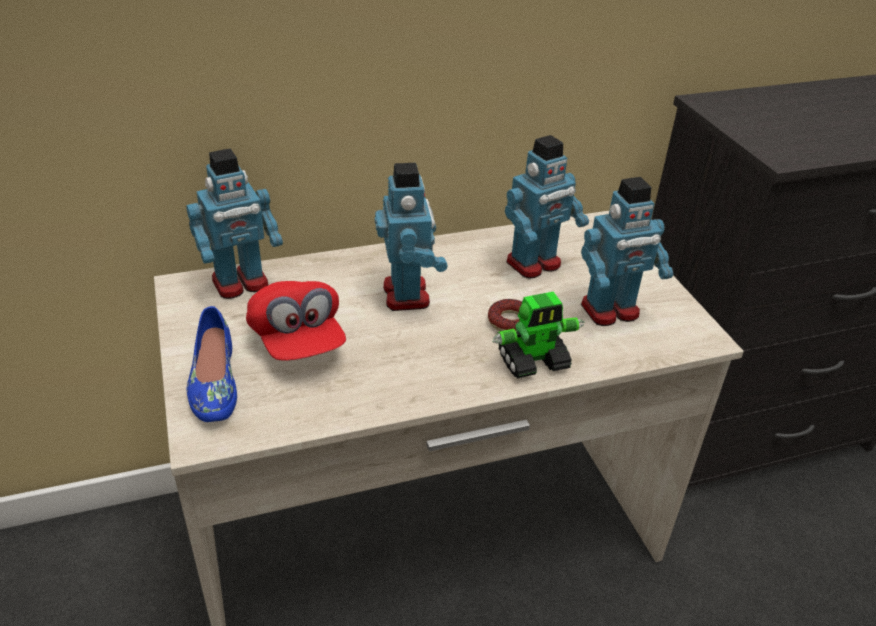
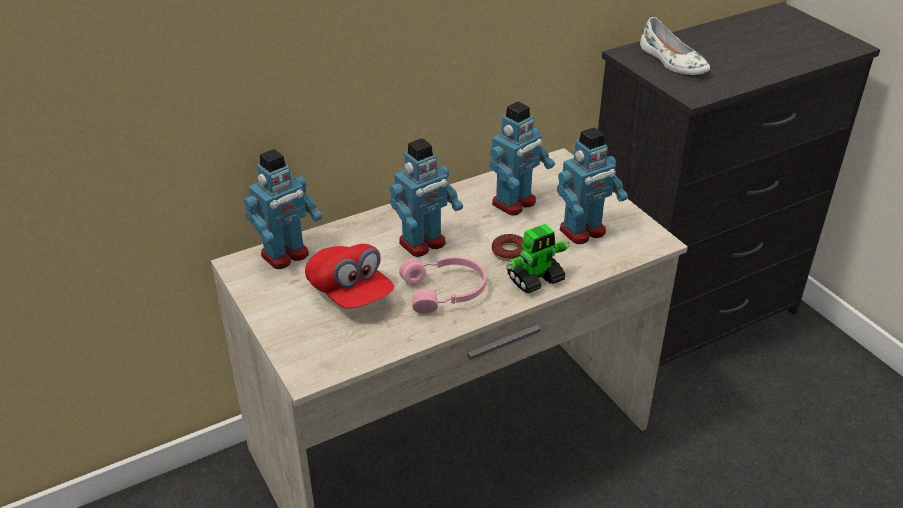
camera: 10 degrees left, 0 degrees up
(213, 381) = (298, 334): blue shoe -> none
(407, 295) = (423, 243): toy robot -> toy robot turned 75 degrees clockwise
(414, 358) = (445, 291): none -> pink headphones
(762, 116) = (672, 61): none -> white shoe

